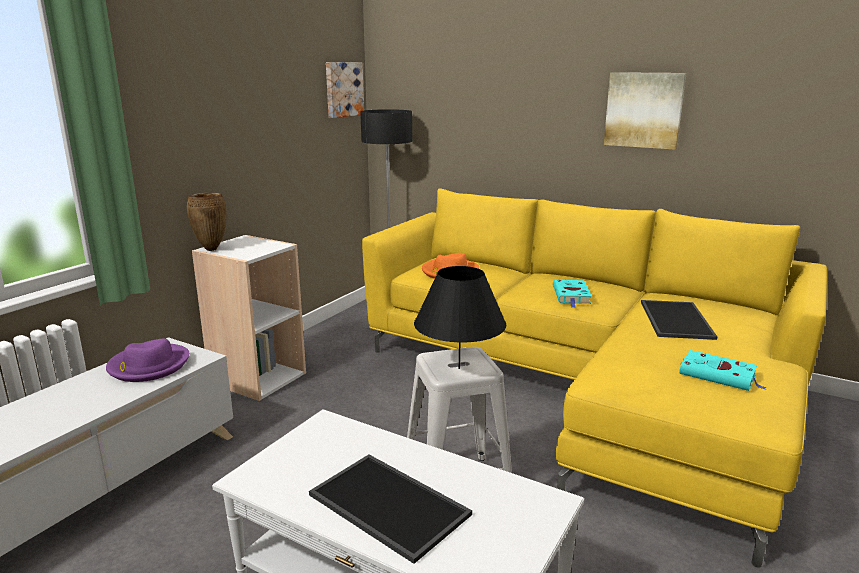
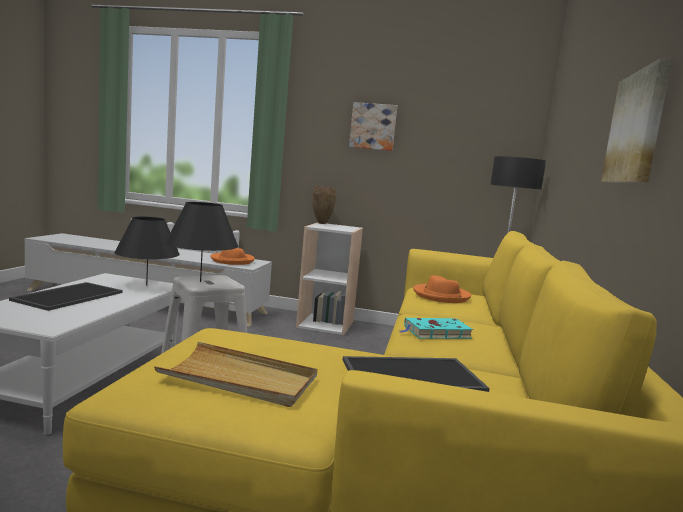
camera: 70 degrees right, 10 degrees down
(148, 366) = (232, 260): purple hat -> orange hat
(323, 439) = (146, 285): none -> black table lamp
(343, 89) = (506, 141): picture -> picture (373, 126)
(719, 375) = (239, 379): turquoise book -> beige tray

